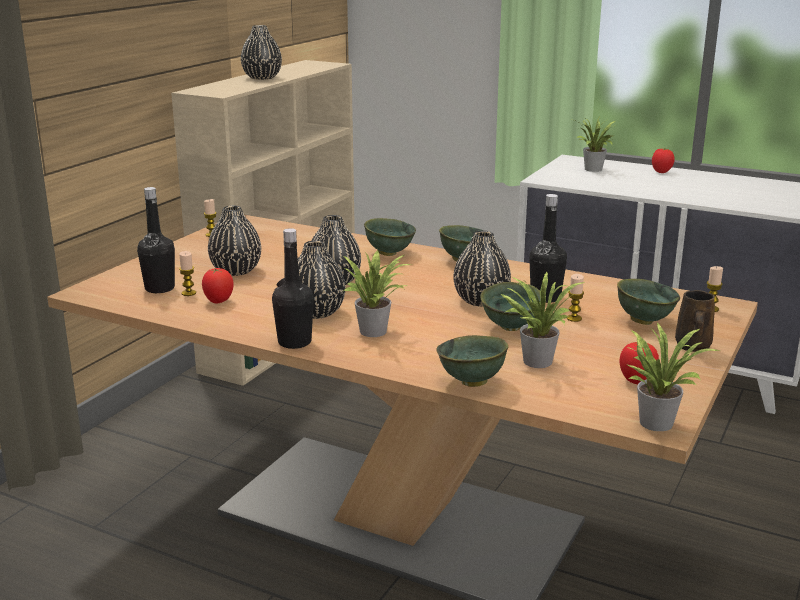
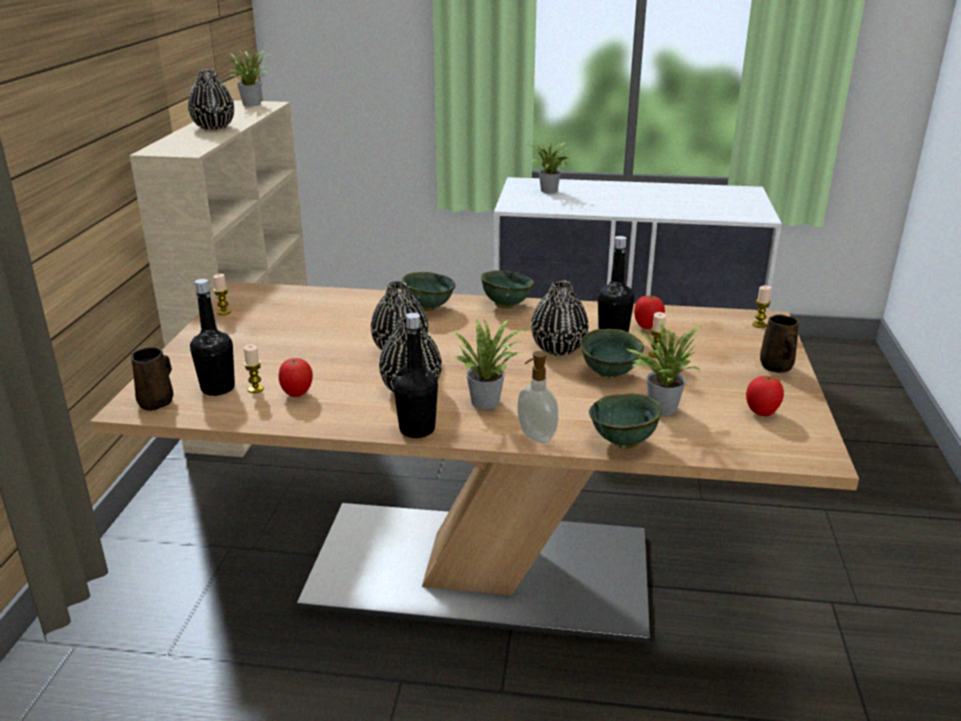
camera: 20 degrees left, 5 degrees up
(106, 291) = (157, 402): none -> brown mug
(236, 271) = (286, 353): black vase -> none
(393, 364) = (535, 436): none -> soap dispenser
(643, 320) = (715, 346): green bowl -> none
(656, 421) = (811, 452): potted plant -> potted plant (252, 104)
(661, 172) = (610, 187): tomato -> tomato (647, 327)

